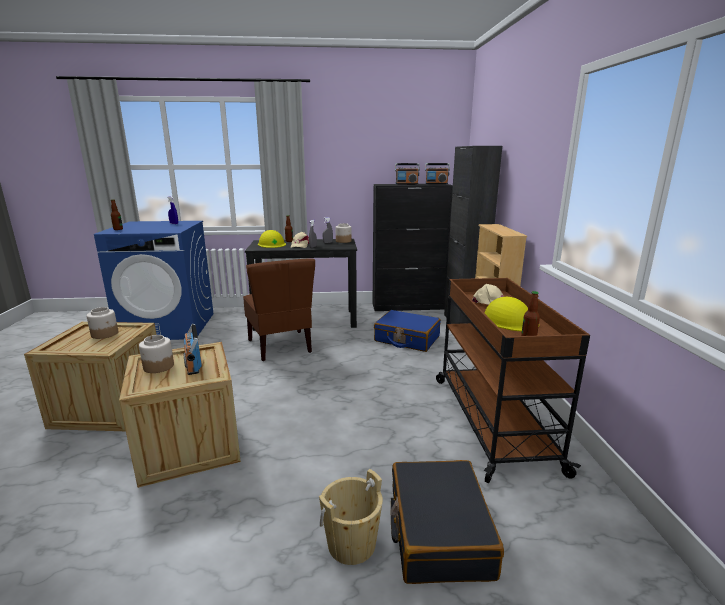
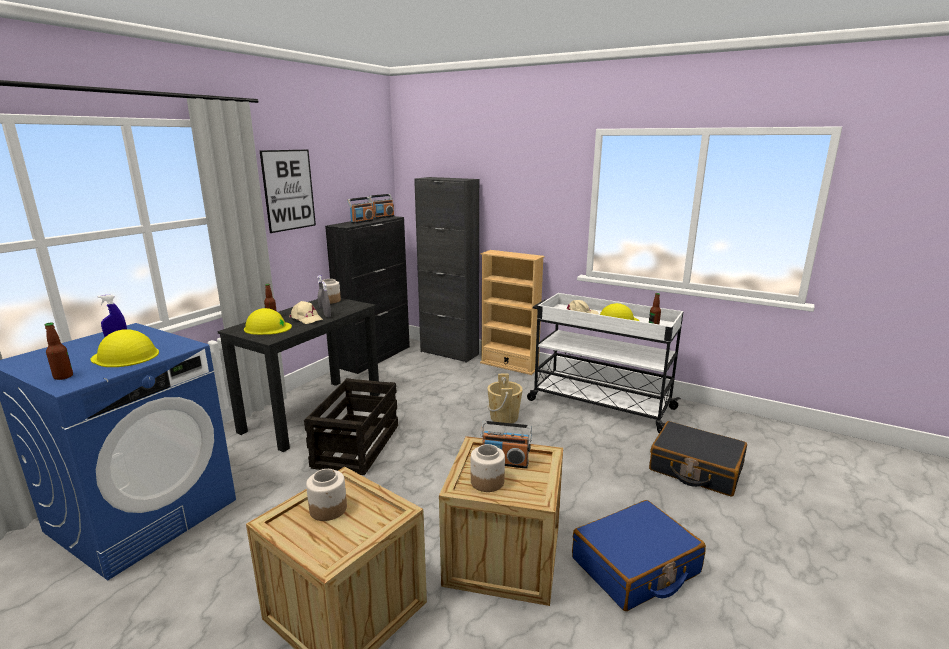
camera: 55 degrees left, 0 degrees up
(151, 228) = (125, 356): none -> yellow hard hat
(280, 346) = (356, 446): brown chair -> crate
(340, 151) = (288, 190): none -> picture
(351, 543) = (690, 504): beige bucket -> beige bucket (504, 417)
(407, 339) = (441, 383): blue suitcase -> blue suitcase (635, 566)
(492, 420) = (599, 404): brown cart -> white cart

